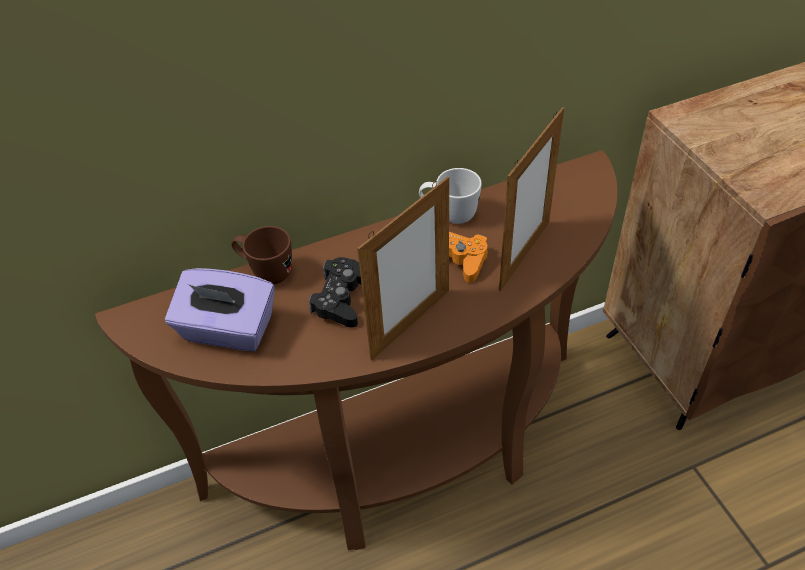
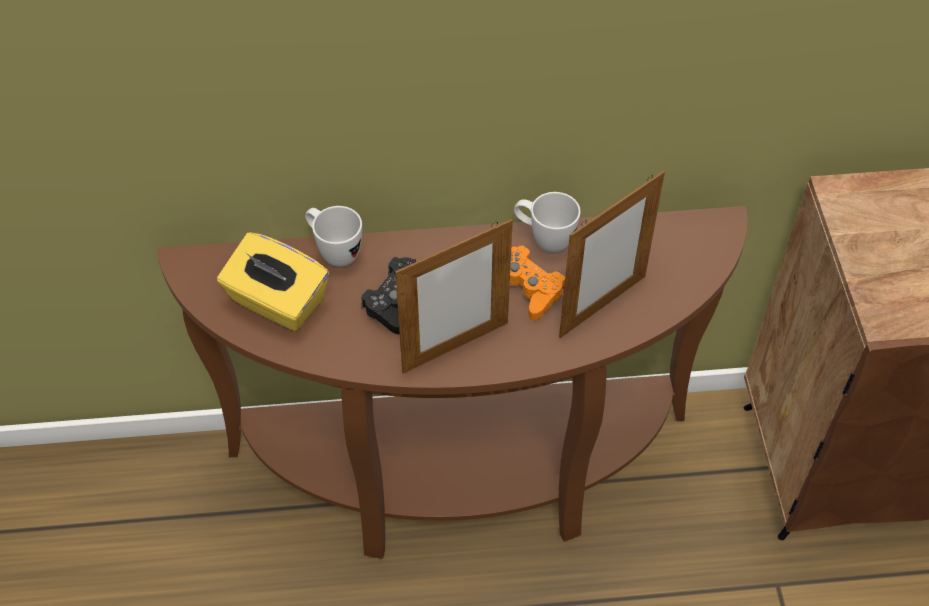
camera: 15 degrees right, 5 degrees up
(228, 330) = (277, 302): purple tissue box -> yellow tissue box
(266, 272) = (334, 251): brown mug -> white mug

